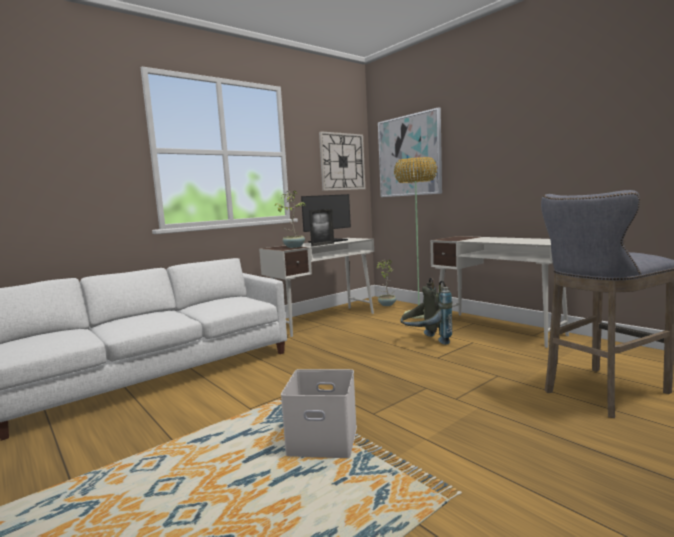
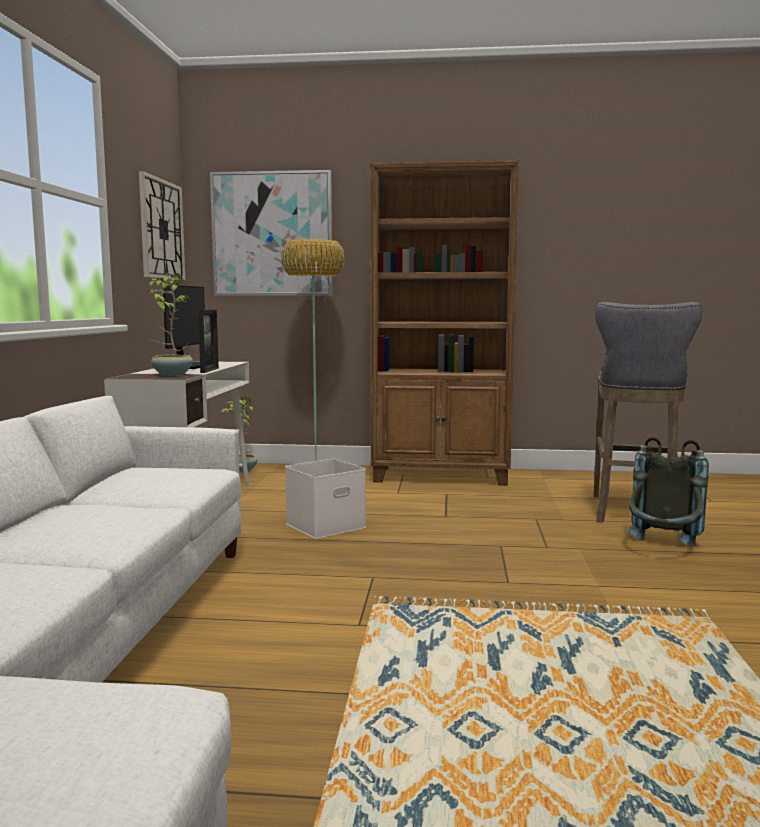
camera: 45 degrees left, 0 degrees up
(324, 439) = (520, 619): white storage box -> white storage box (326, 525)
(425, 342) = (396, 503): grey backpack -> grey backpack (663, 549)
(498, 329) = (441, 476): white desk -> brown bookcase

